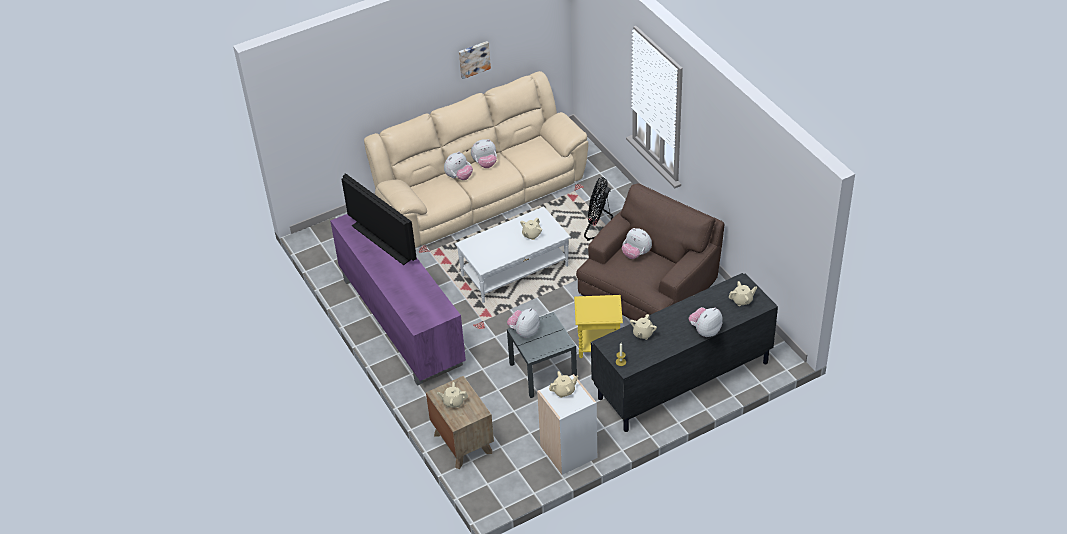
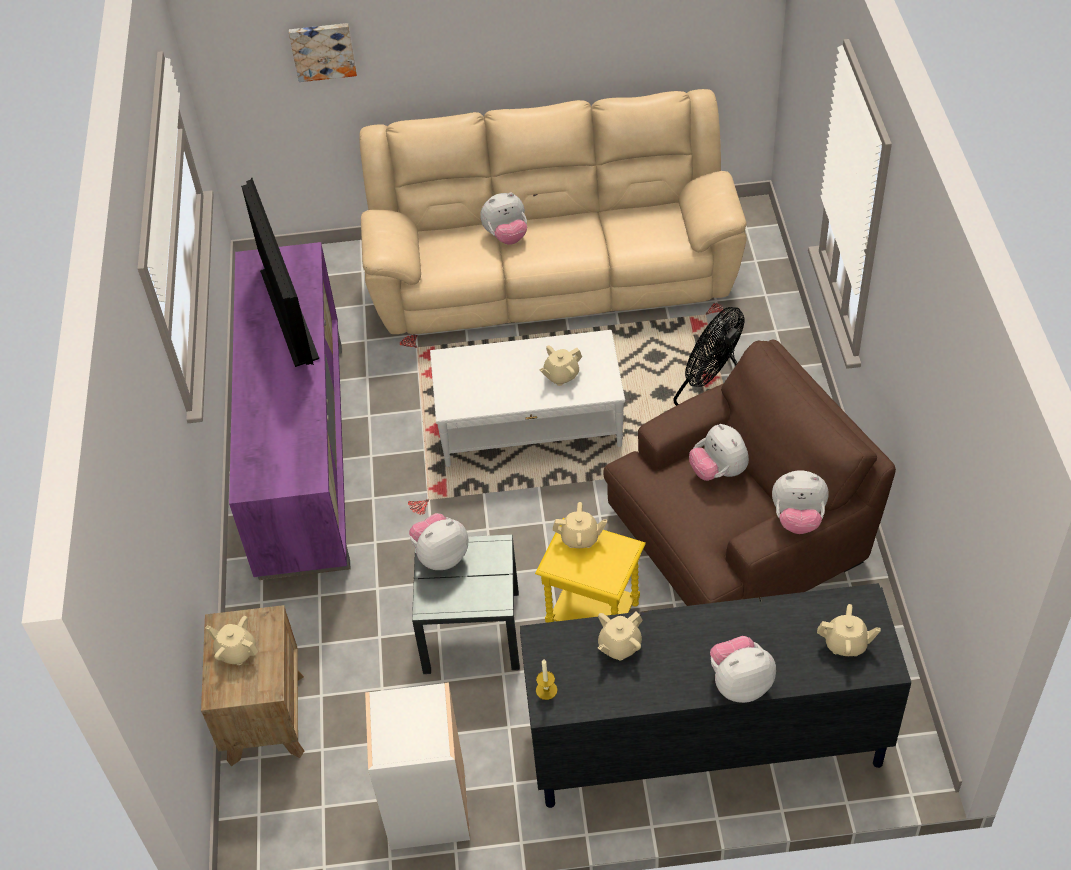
camera: 25 degrees right, 5 degrees up
(473, 59) = (581, 37): picture -> picture (323, 50)
(485, 164) = (560, 226): plush toy -> plush toy (797, 519)
(564, 391) = (410, 712): beige teapot -> beige teapot (580, 538)

